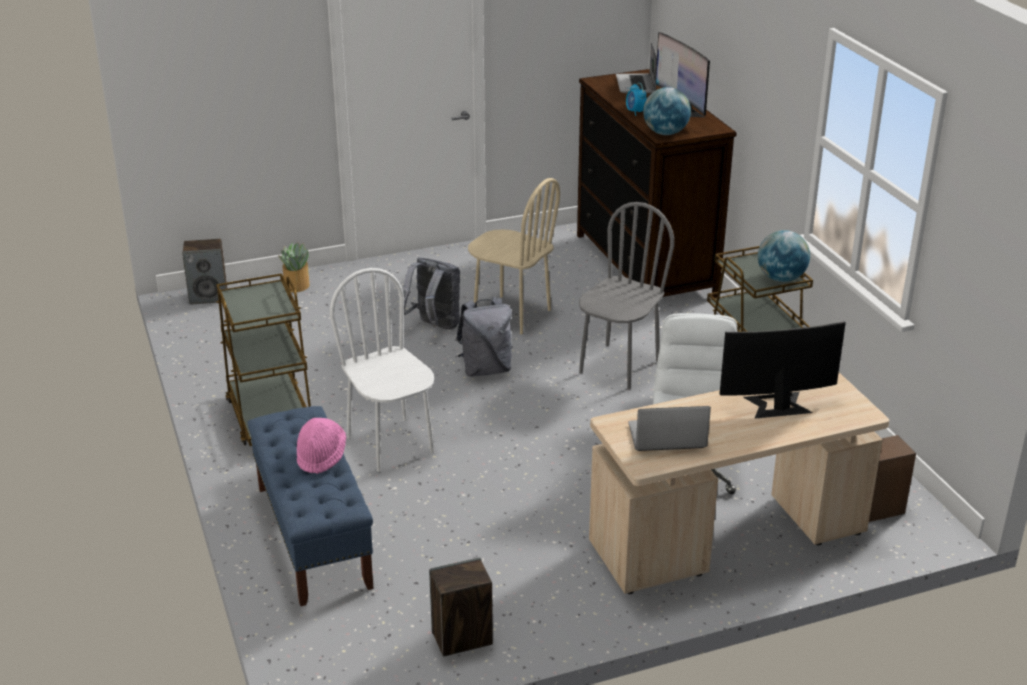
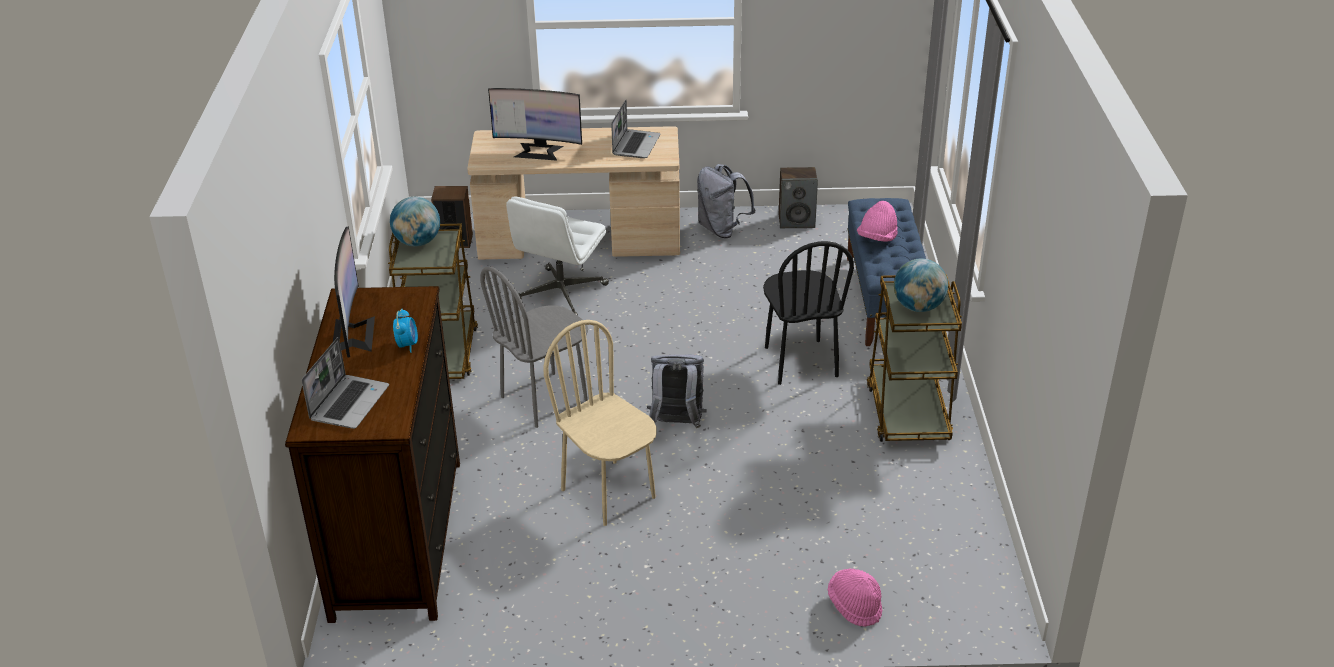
camera: 160 degrees left, 5 degrees up
(209, 296) = (973, 612): speaker -> none
(296, 286) = (855, 605): potted plant -> pink hat
(391, 444) = (800, 362): white chair -> black chair
(434, 326) = (705, 494): grey backpack -> grey backpack (722, 229)
(665, 133) = (411, 300): globe -> globe (918, 307)
(666, 437) = (635, 145): laptop -> laptop turned 90 degrees counterclockwise

